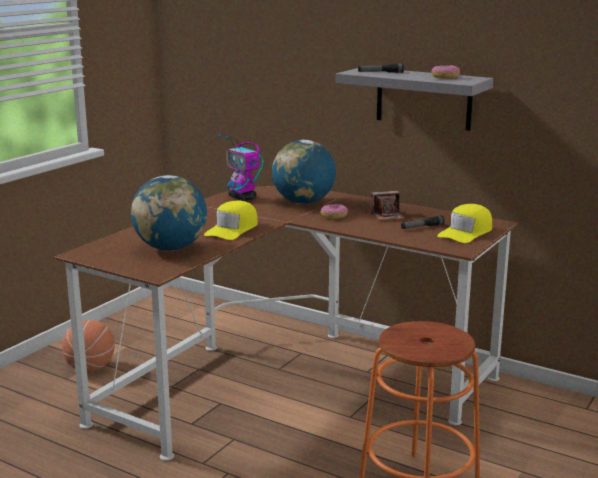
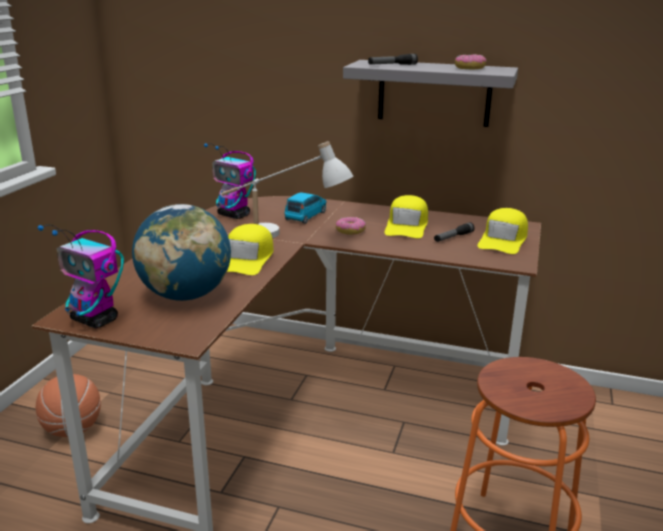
camera: 15 degrees left, 5 degrees up
(98, 257) = (95, 320): none -> toy robot
(273, 216) = (284, 237): none -> white table lamp
(304, 202) = (306, 216): globe -> blue toy car
(387, 216) = (407, 226): camera -> yellow cap

